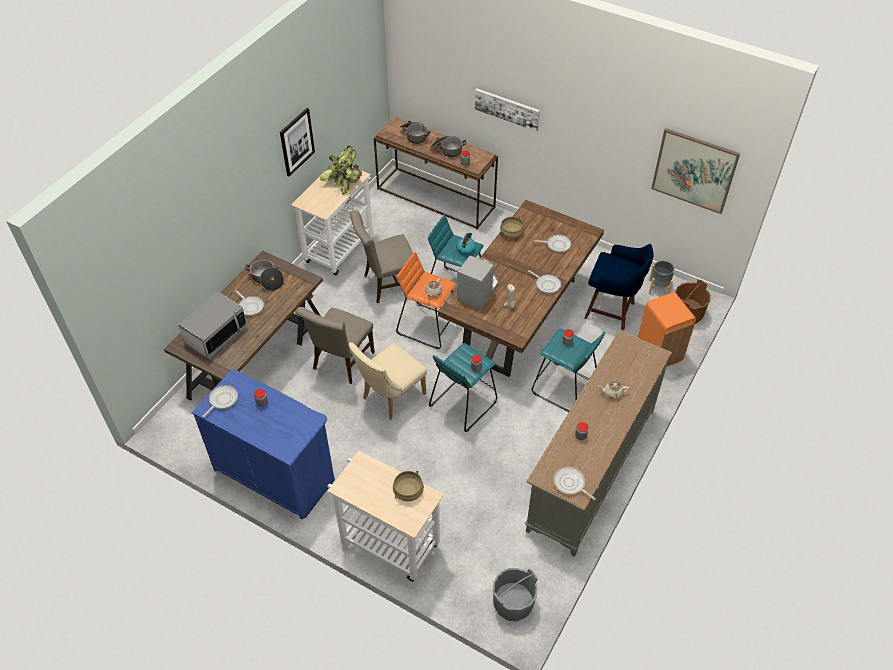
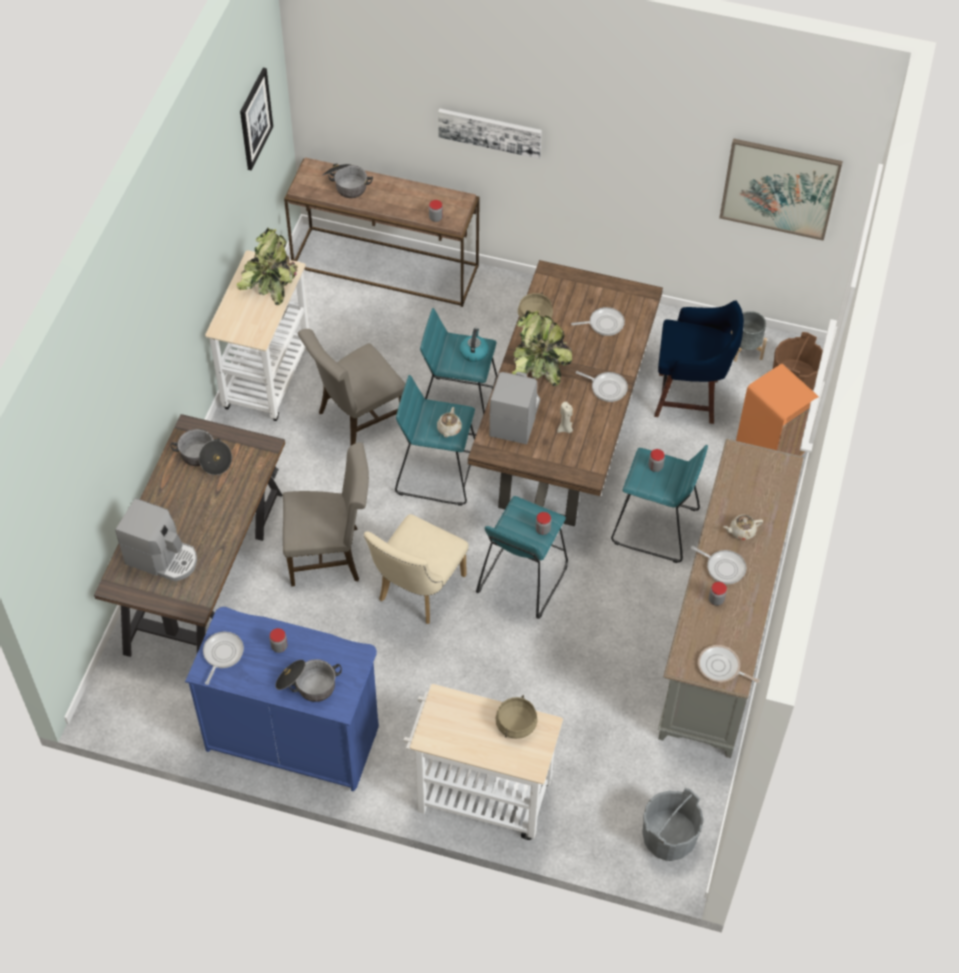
camera: 15 degrees left, 5 degrees up
(216, 335) = (162, 558): microwave -> coffee machine
(250, 306) = (196, 504): frying pan -> frying pan (723, 567)
(296, 142) = (204, 245): picture -> picture (255, 118)
(341, 363) = (330, 554): beige chair -> beige chair turned 105 degrees counterclockwise
(428, 326) = (437, 473): orange stool -> turquoise stool
(447, 150) = (403, 200): cooking pot -> cooking pot (307, 685)
(505, 262) = (539, 364): none -> potted plant

